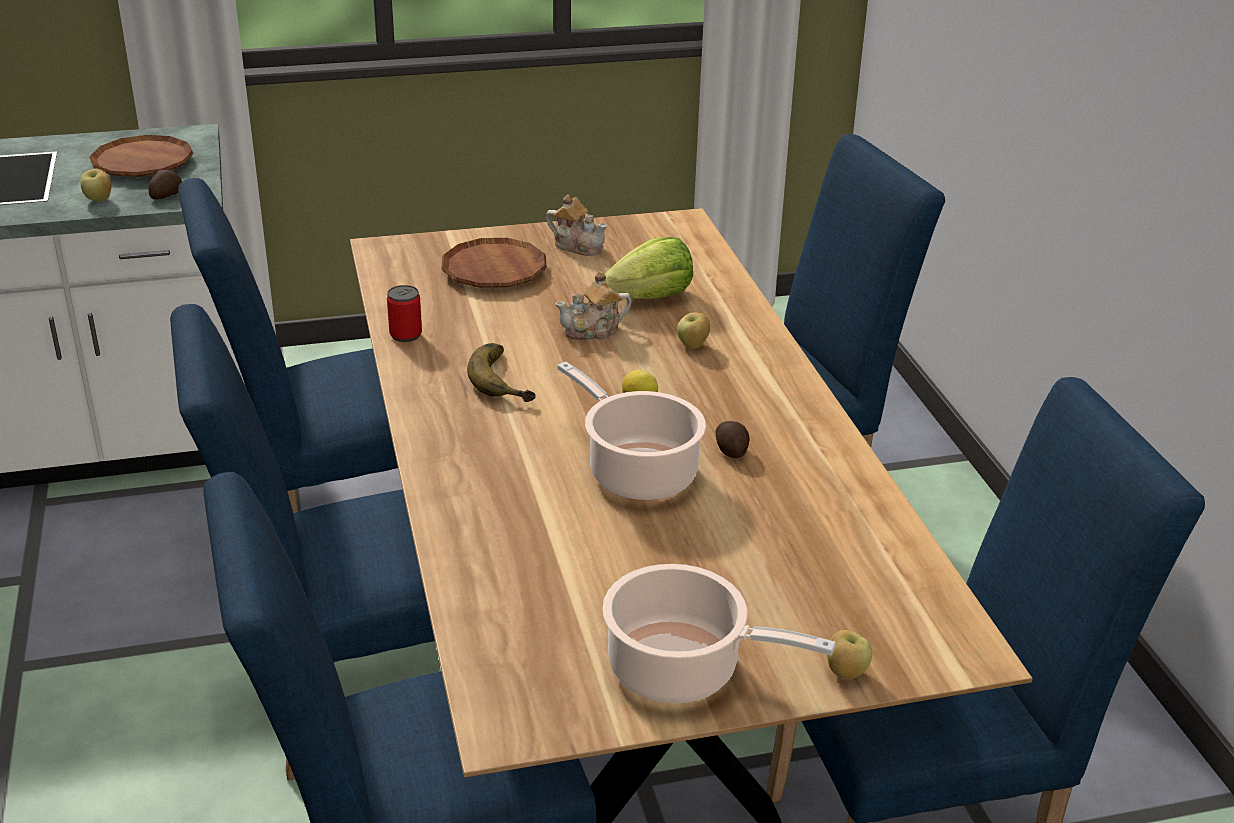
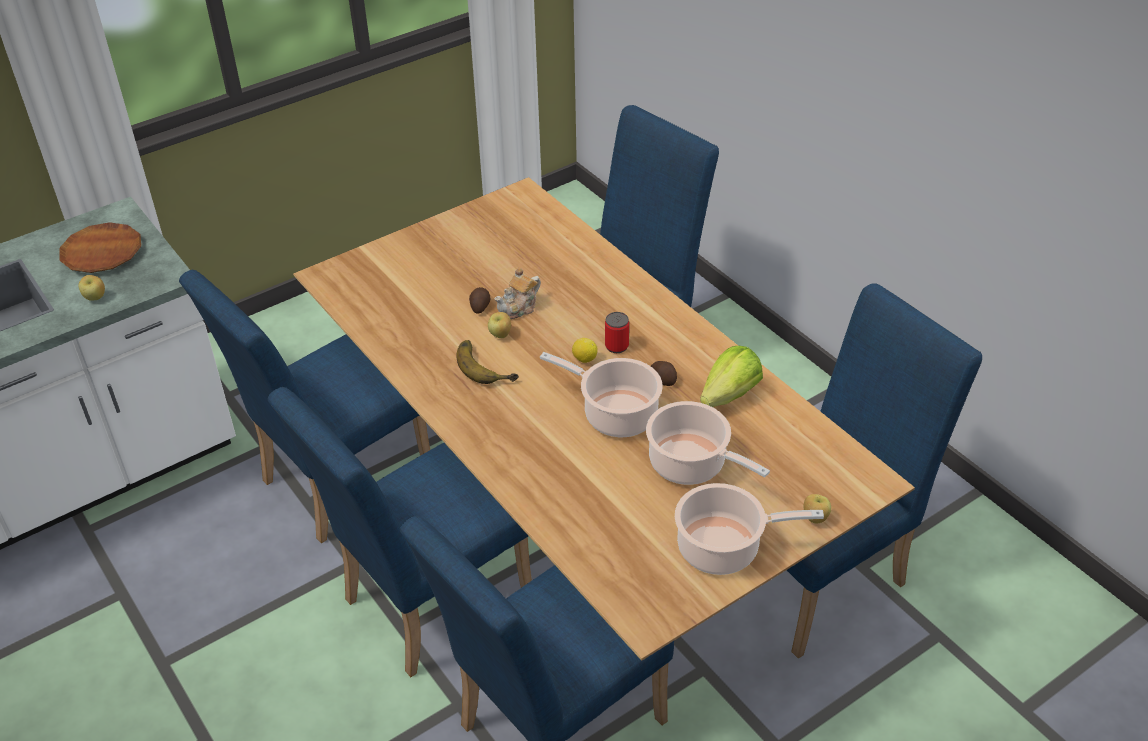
camera: 20 degrees left, 10 degrees up
(165, 195) = (145, 279): potato -> potato (480, 306)
(405, 335) = (393, 348): can -> can (616, 346)
(494, 271) = (418, 274): brown plate -> none
(577, 246) = (462, 235): teapot -> none
(651, 297) = (540, 268): lettuce -> lettuce (730, 395)
(693, 345) = (592, 301): apple -> apple (500, 335)
(703, 556) = (691, 465): none -> cooking pot

